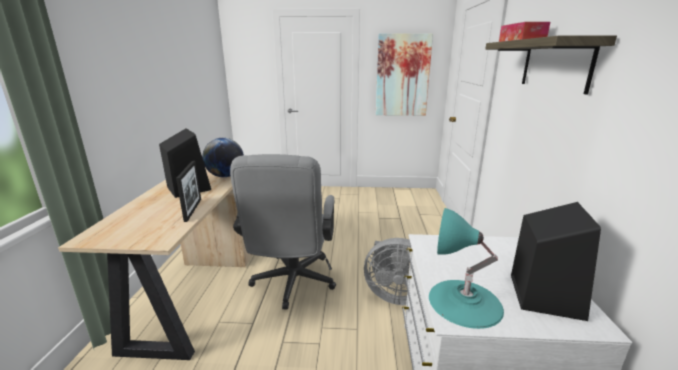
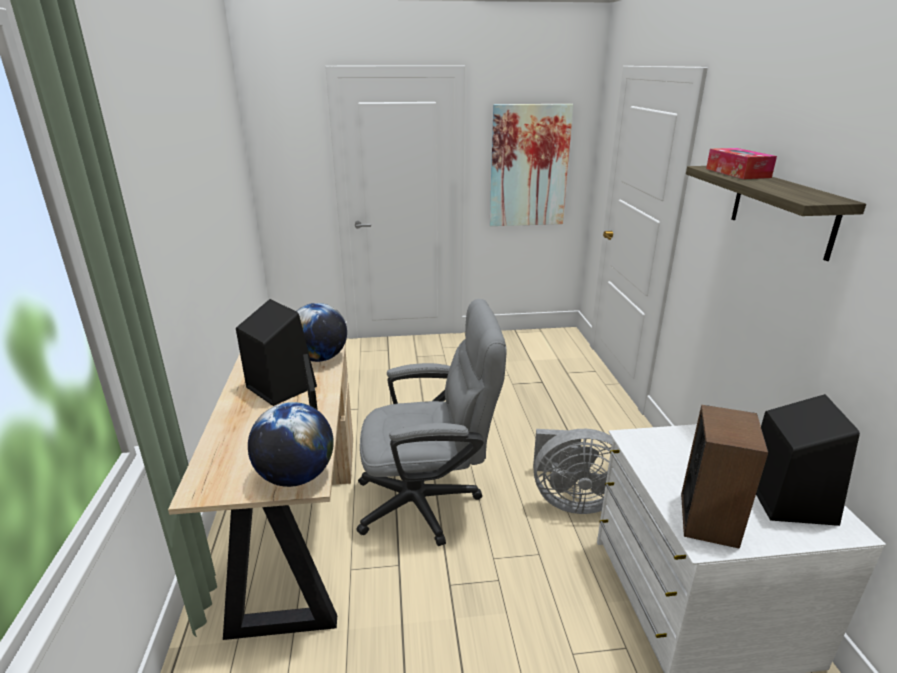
camera: 10 degrees left, 5 degrees up
(155, 237) = (296, 477): none -> globe
(292, 284) = (429, 502): grey office chair -> grey office chair turned 90 degrees counterclockwise
(464, 302) = (709, 519): turquoise table lamp -> speaker

